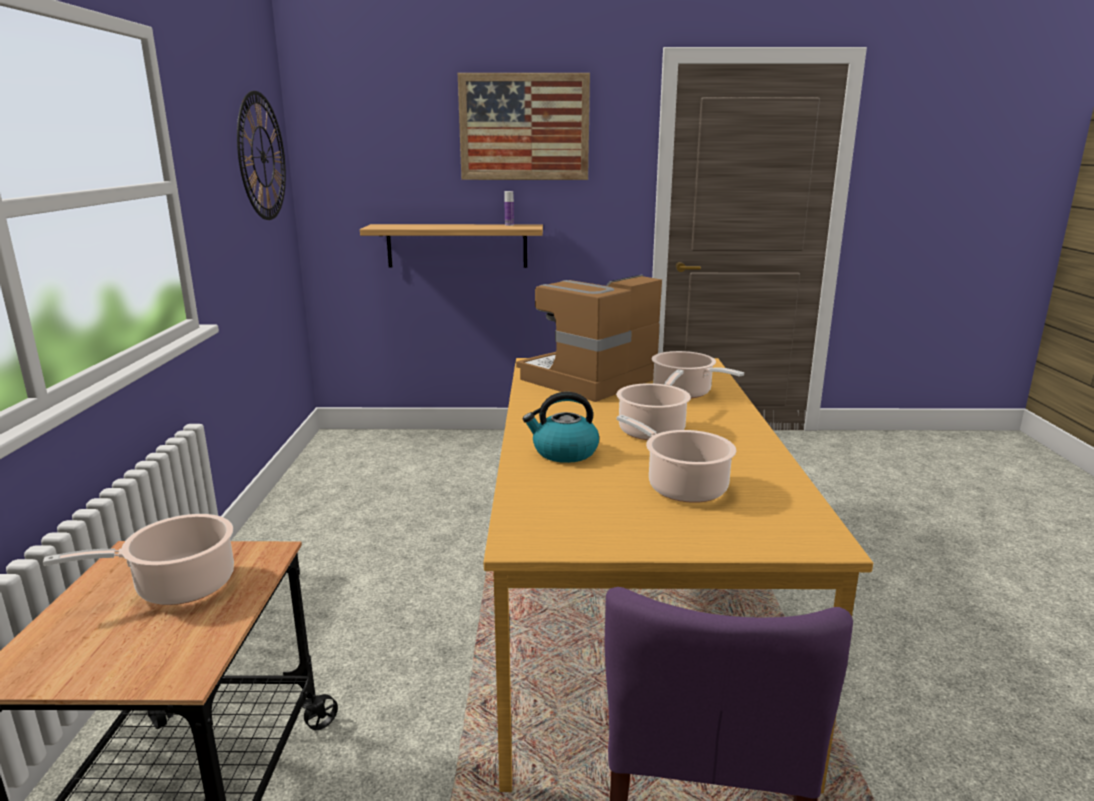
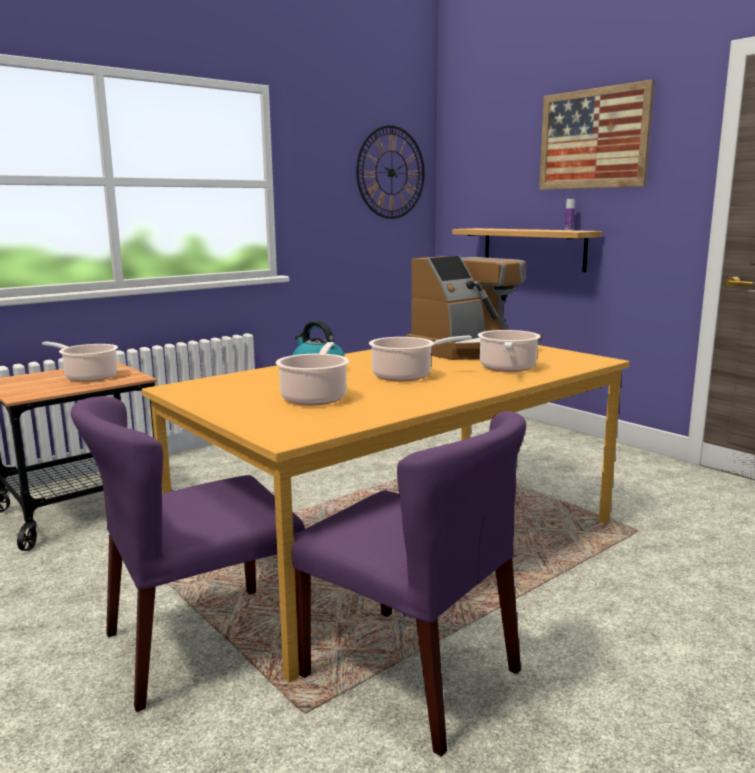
camera: 50 degrees right, 5 degrees down
(591, 379) = (471, 349): coffee machine -> coffee machine turned 135 degrees clockwise
(852, 713) = (411, 674): none -> purple chair

